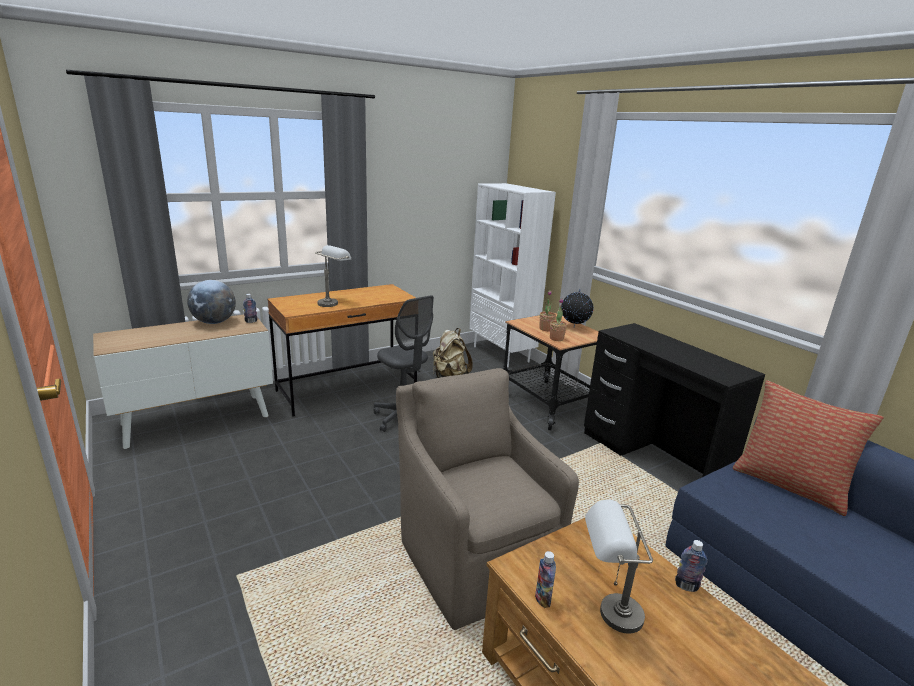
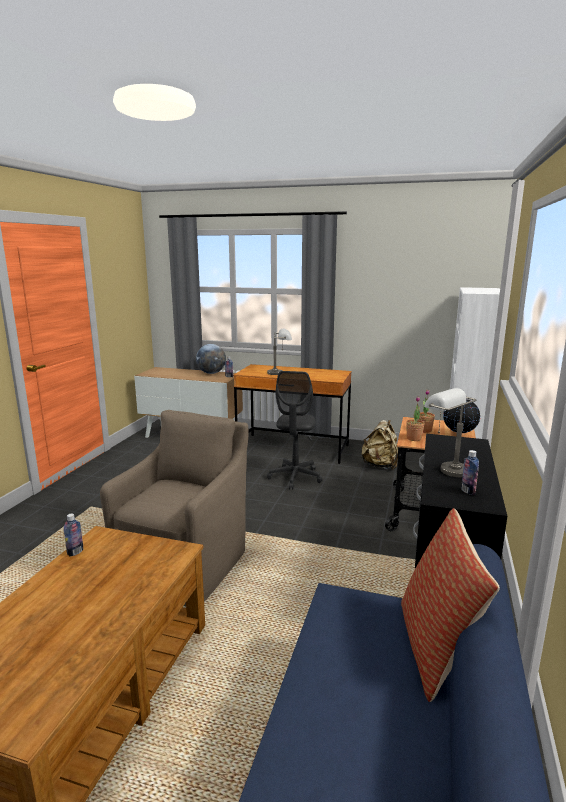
camera: 50 degrees right, 5 degrees down
(606, 615) = (79, 578): grey table lamp -> grey table lamp (445, 468)
(686, 586) = (143, 601): bottle -> bottle (468, 491)

